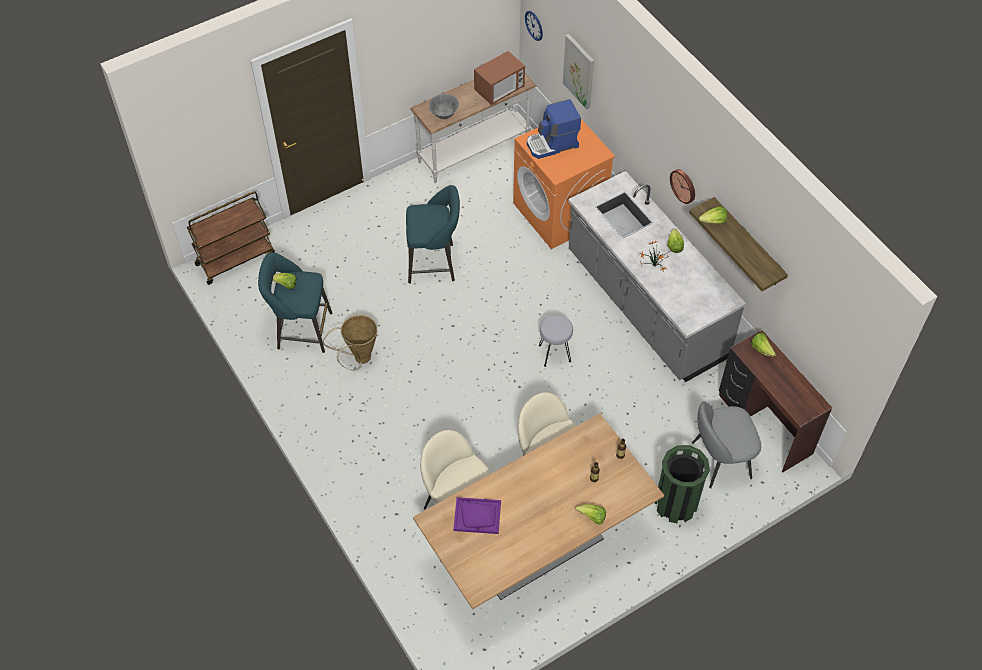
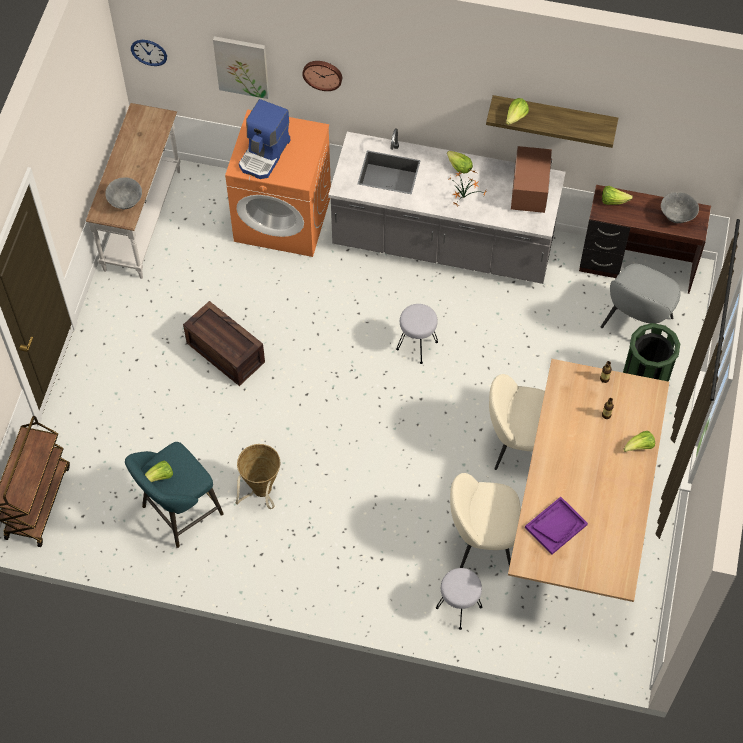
camera: 45 degrees left, 5 degrees up
(394, 530) = (458, 608): none -> grey stool
(434, 263) = (227, 352): turquoise stool -> crate
(499, 90) = (149, 140): microwave -> microwave (529, 191)
(684, 185) = (443, 105): wall clock -> wall clock (323, 74)
(796, 394) = (676, 216): none -> grey bowl

